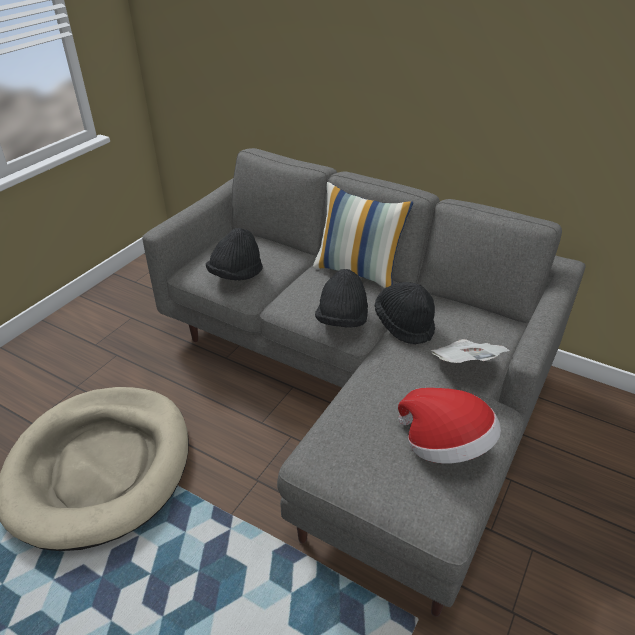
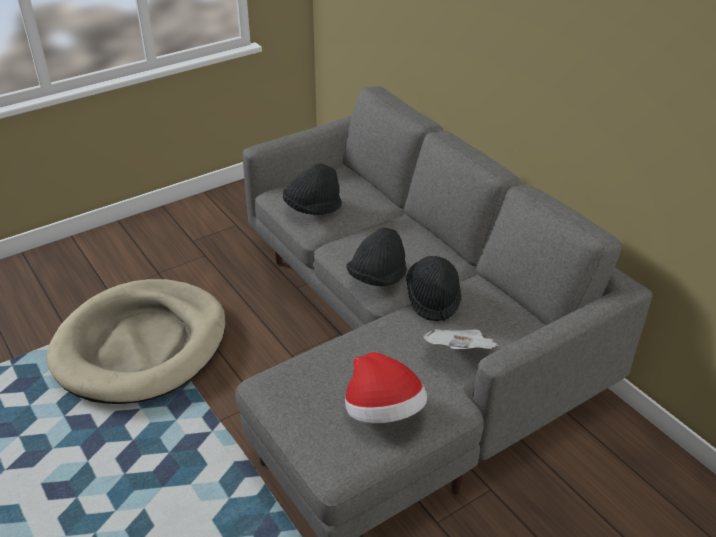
camera: 25 degrees right, 0 degrees up
(358, 272) = (430, 237): pillow -> none

